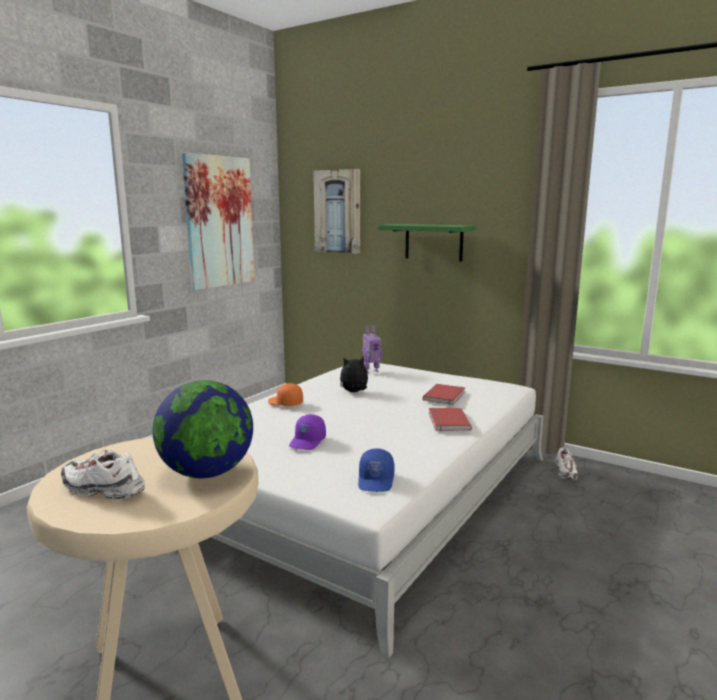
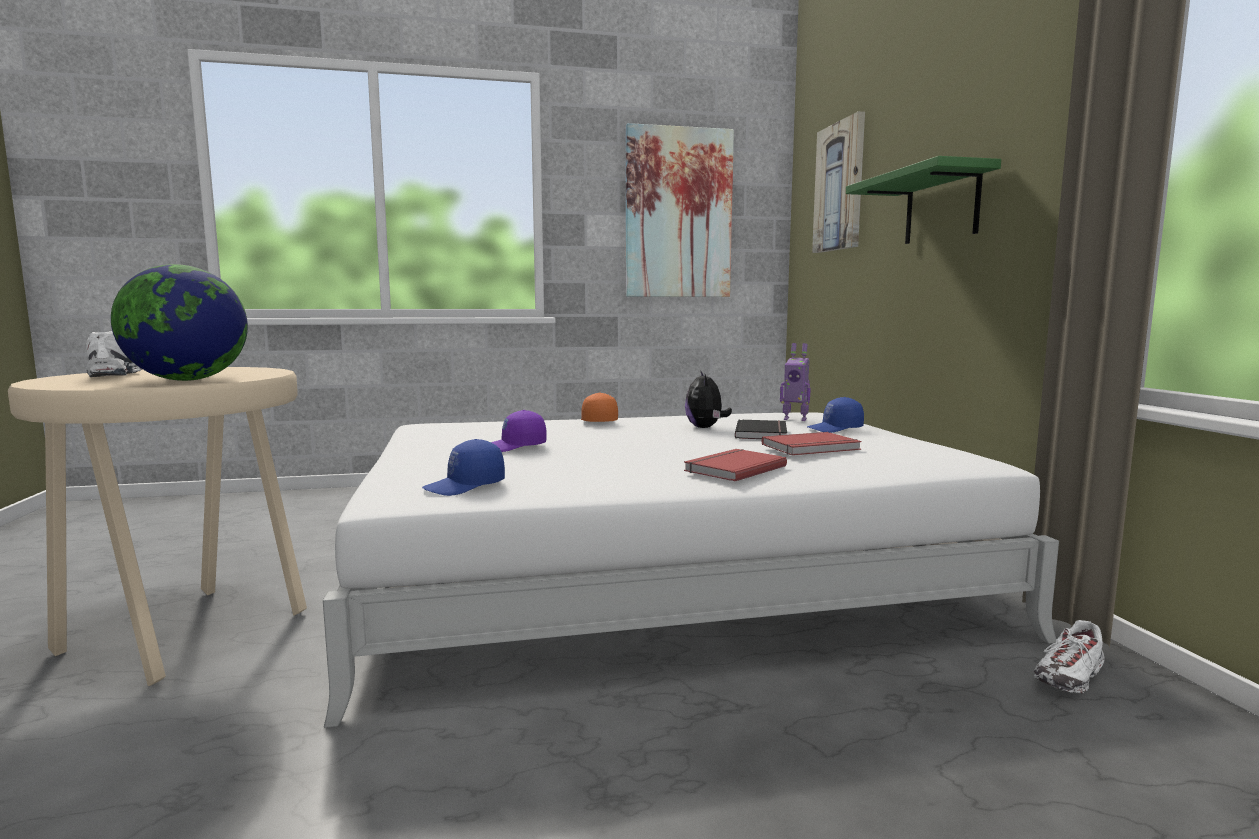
camera: 45 degrees right, 5 degrees down
(354, 392) = (706, 428): plush toy -> plush toy turned 120 degrees counterclockwise
(393, 389) = (763, 433): none -> black book
(411, 376) = (835, 429): none -> blue cap

